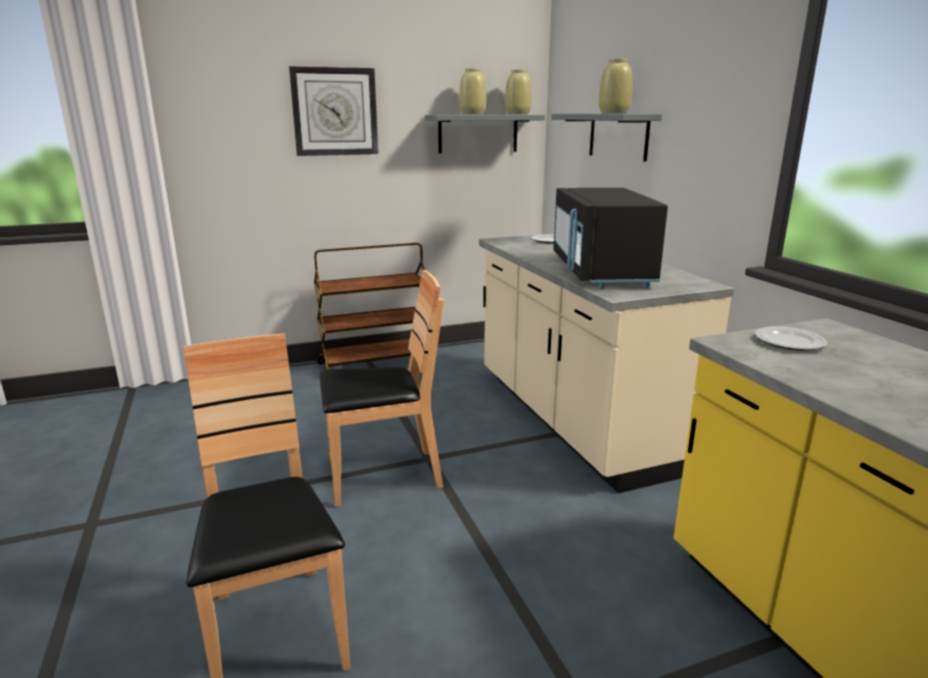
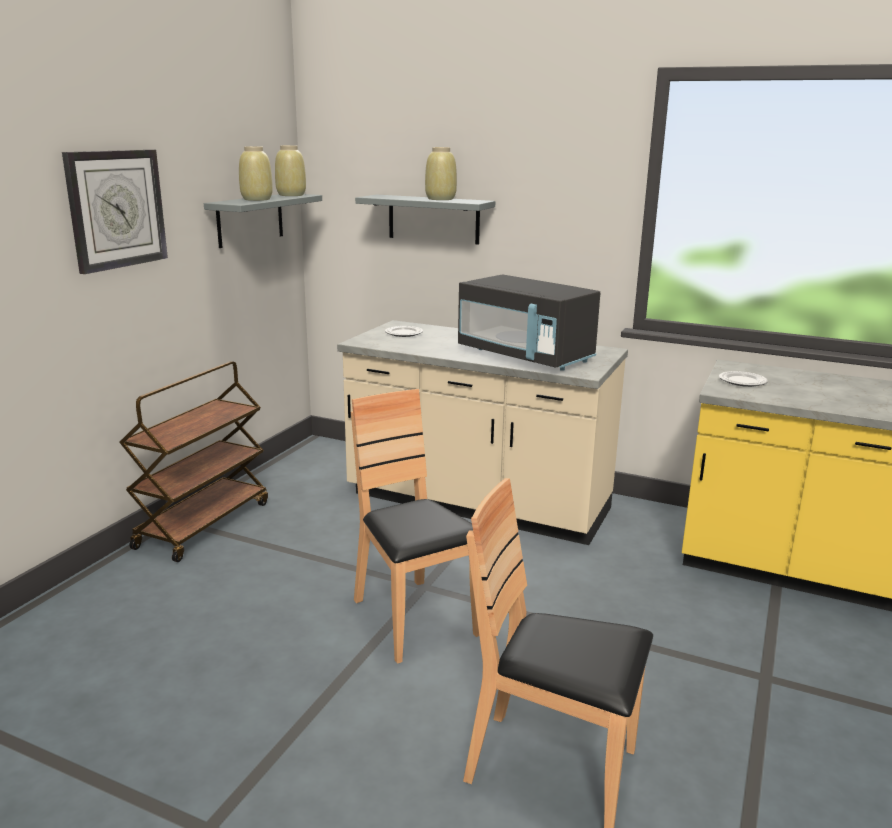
camera: 45 degrees left, 0 degrees up
(383, 476) = (413, 619): brown chair -> brown chair turned 60 degrees counterclockwise

